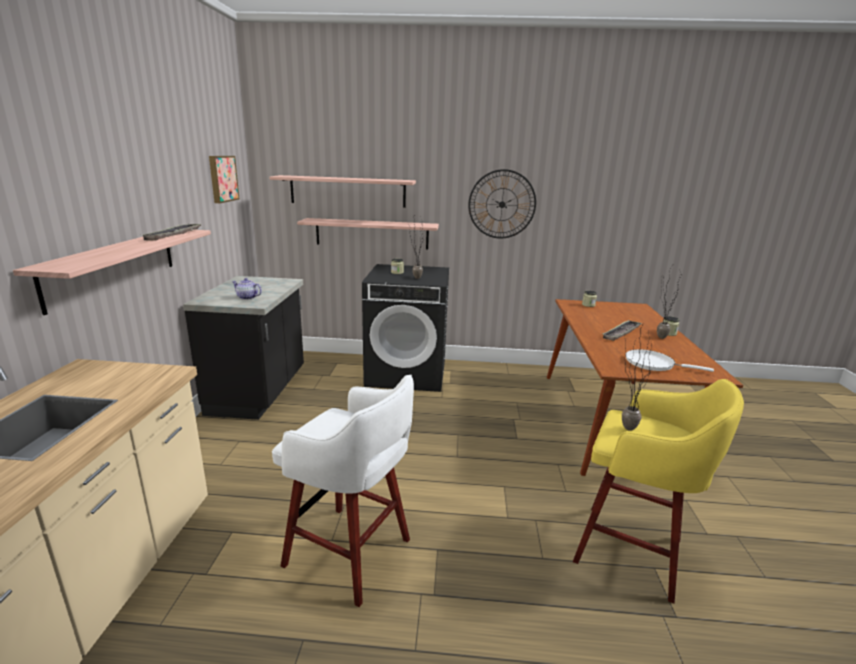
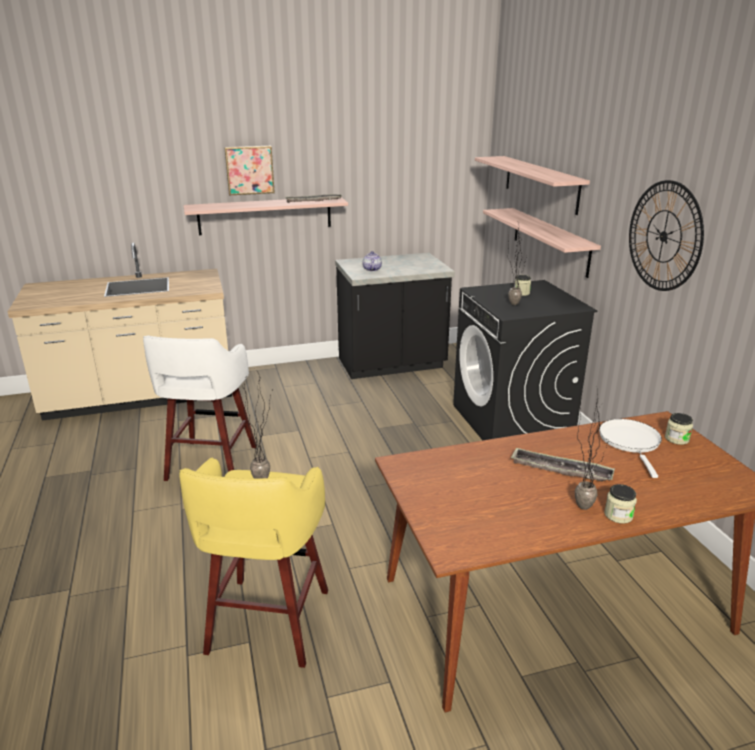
camera: 70 degrees right, 5 degrees up
(222, 178) = (430, 156): picture -> picture (249, 170)
(653, 364) = (450, 494): white frying pan -> white frying pan (630, 442)

